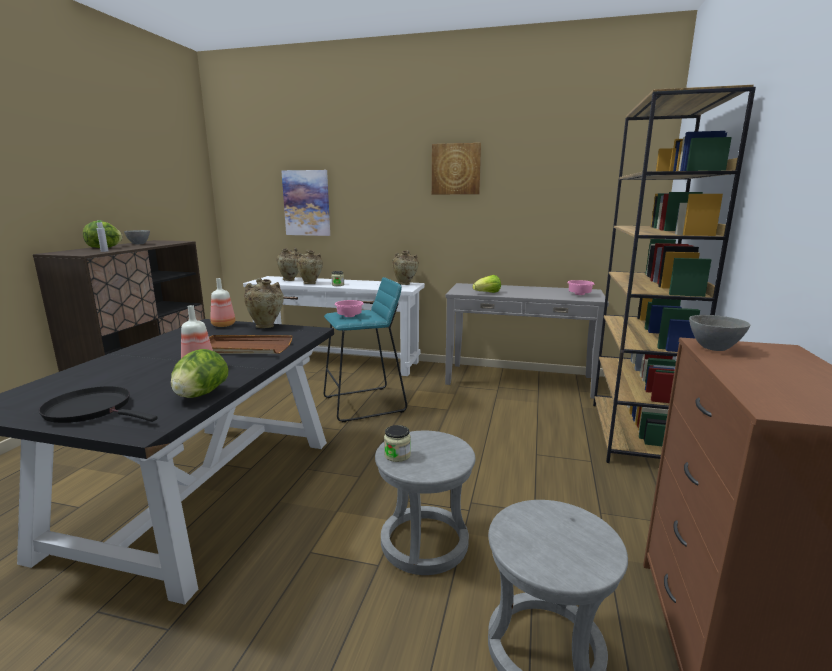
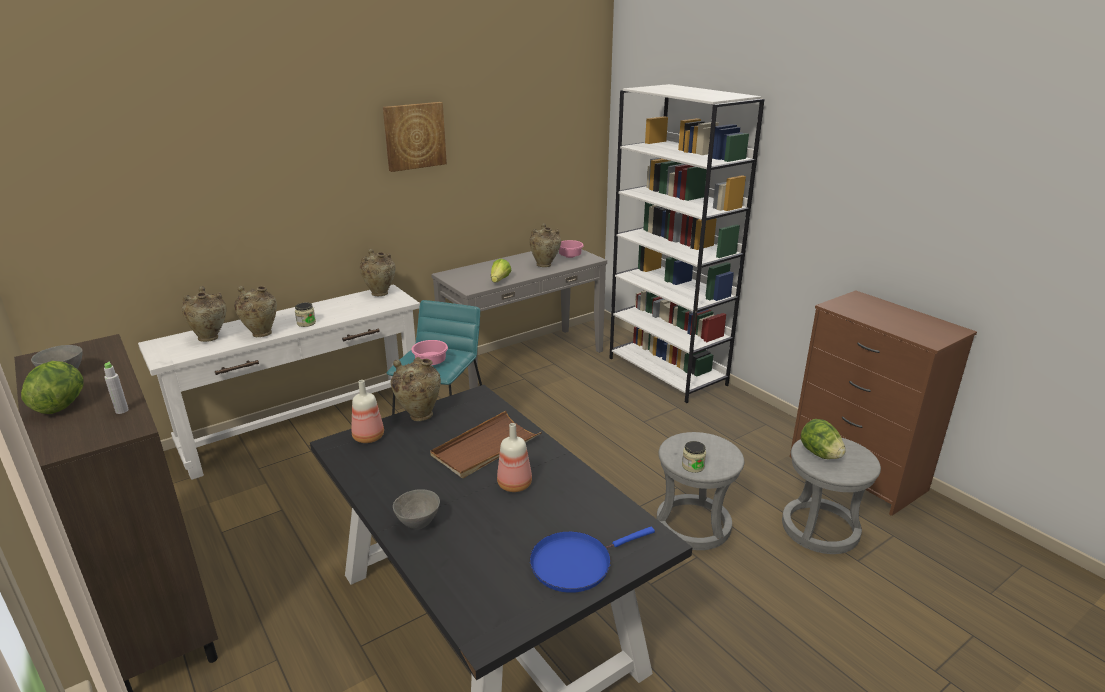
camera: 50 degrees left, 10 degrees up
(92, 410) = (575, 563): black frying pan -> blue frying pan
(200, 394) = (600, 499): lettuce -> lettuce (819, 454)
(307, 203) = (196, 211): picture -> none
(544, 294) = (545, 265): none -> beige vase
(634, 434) = (667, 371): brown bookcase -> white bookcase
(713, 348) = (843, 309): grey bowl -> grey bowl (418, 524)

